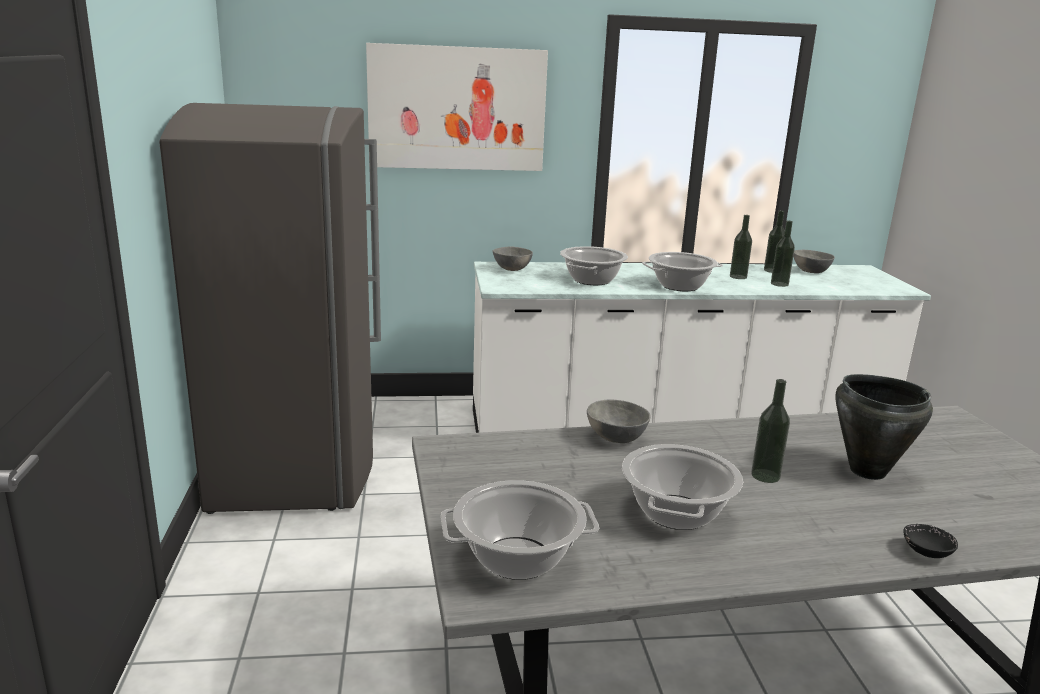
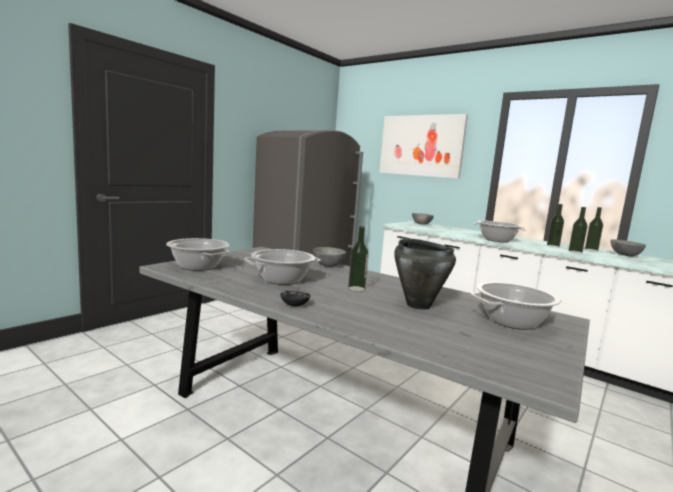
camera: 45 degrees right, 10 degrees down
(591, 280) = (450, 231): cooking pot -> cooking pot (512, 321)
(926, 552) = (351, 324): black bowl -> black bowl (295, 305)

